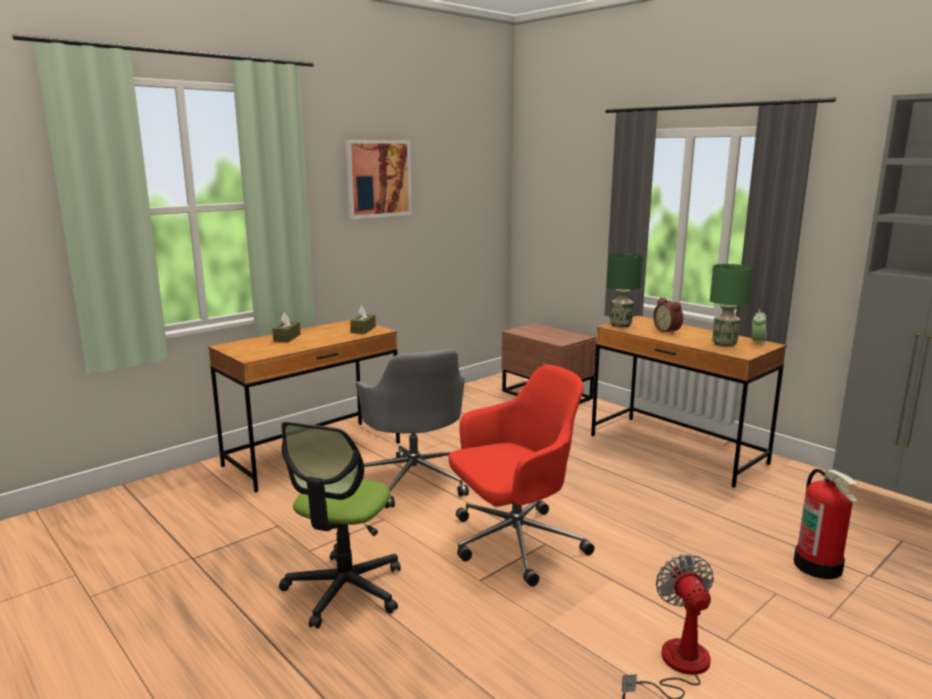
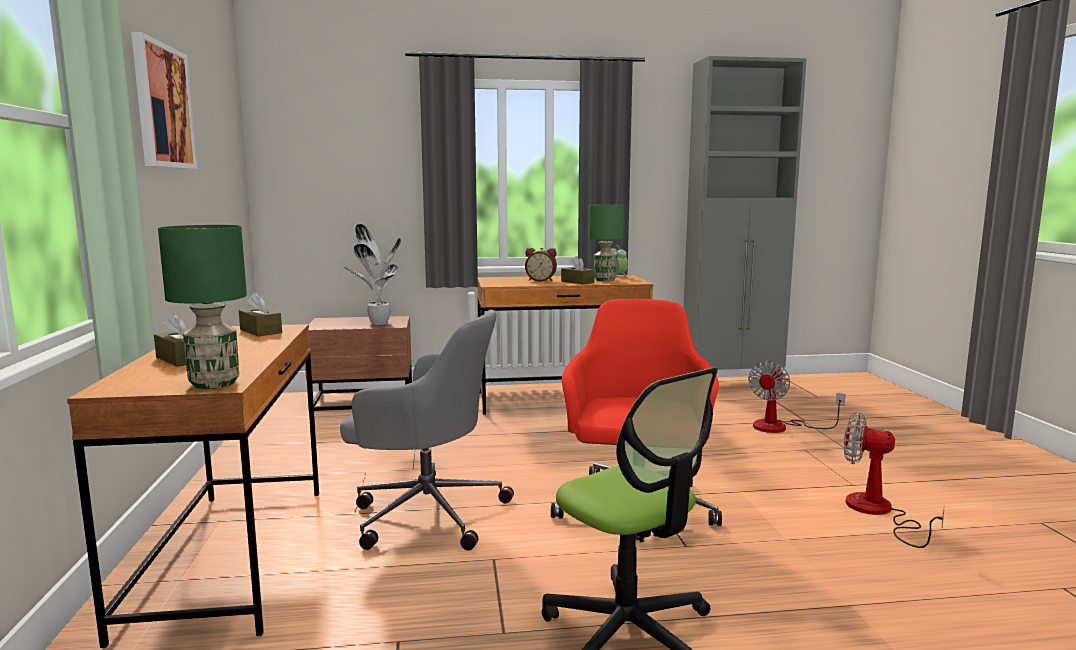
camera: 55 degrees left, 5 degrees down
(556, 337) = (378, 323): none -> potted plant
(621, 325) = (495, 283): green table lamp -> green table lamp (214, 383)
(688, 340) = (577, 282): none -> brown tissue box
(818, 566) = (781, 427): fire extinguisher -> fan

